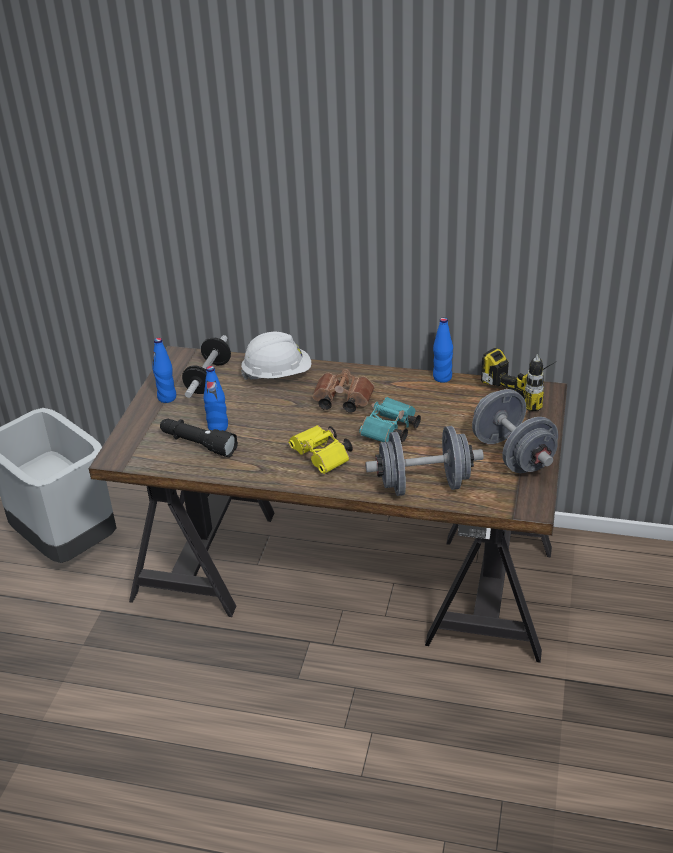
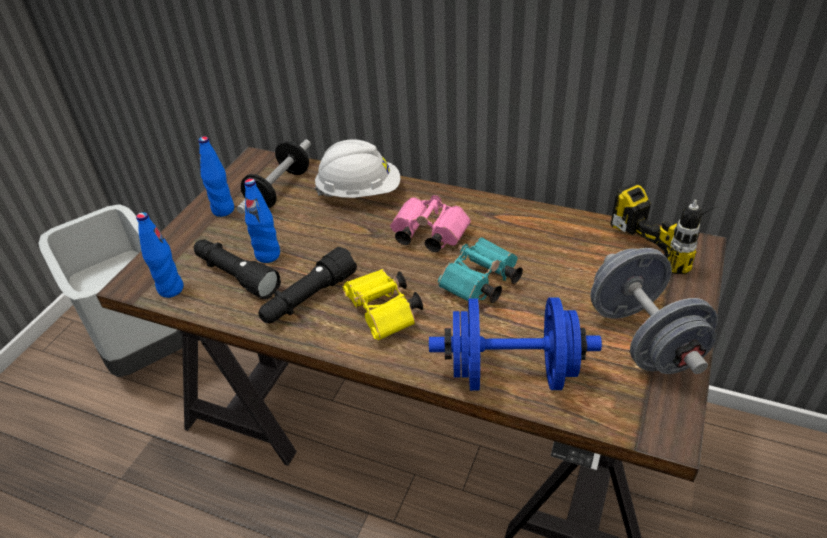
camera: 10 degrees right, 5 degrees up
(261, 453) = (308, 298): none -> black flashlight
(341, 401) = (427, 235): brown binoculars -> pink binoculars
(424, 485) = (512, 373): grey dumbbell -> blue dumbbell
(442, 377) = (560, 214): blue bottle -> blue bottle (171, 289)

